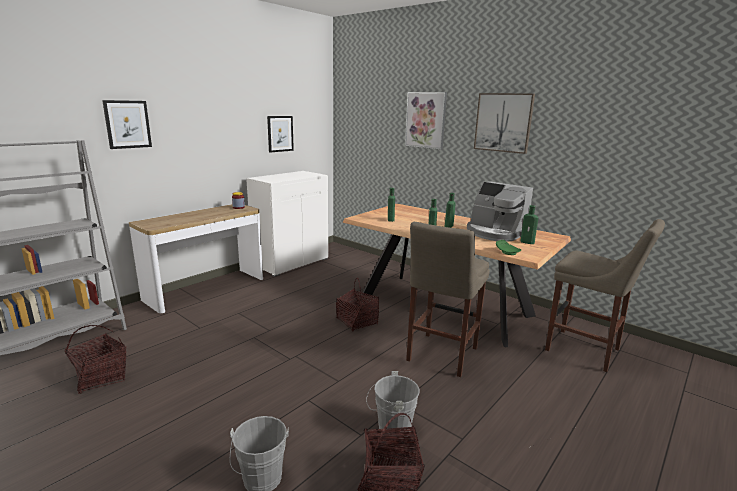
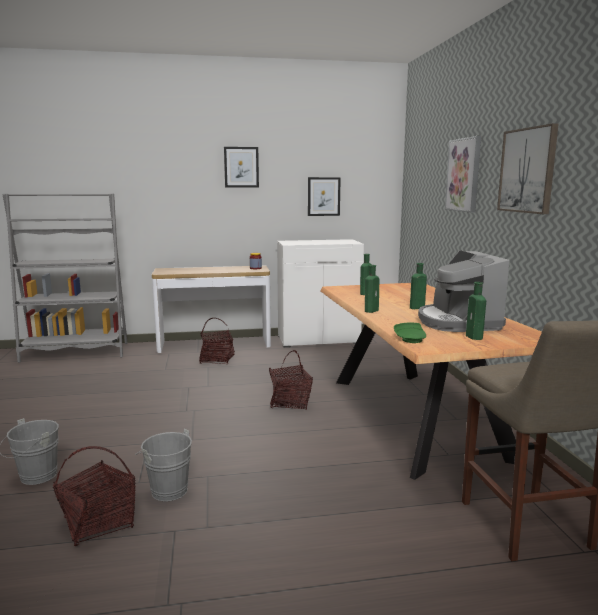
camera: 40 degrees right, 5 degrees down
(101, 377) = (64, 381): basket -> basket (217, 359)
(127, 124) = (162, 183): picture -> picture (241, 167)
(440, 356) = (318, 457): beige stool -> none

